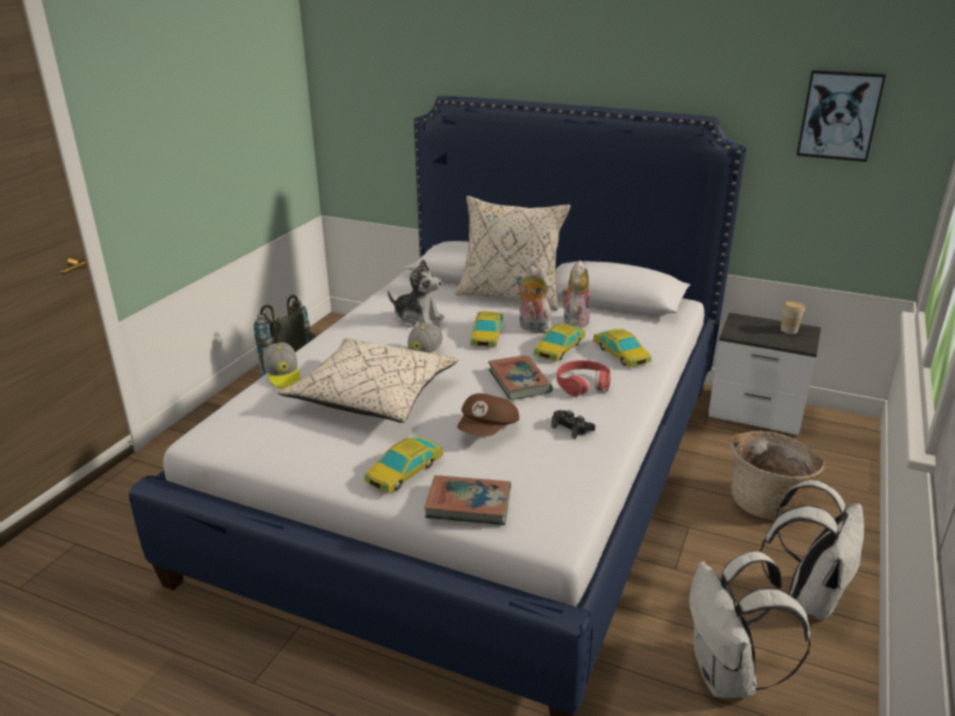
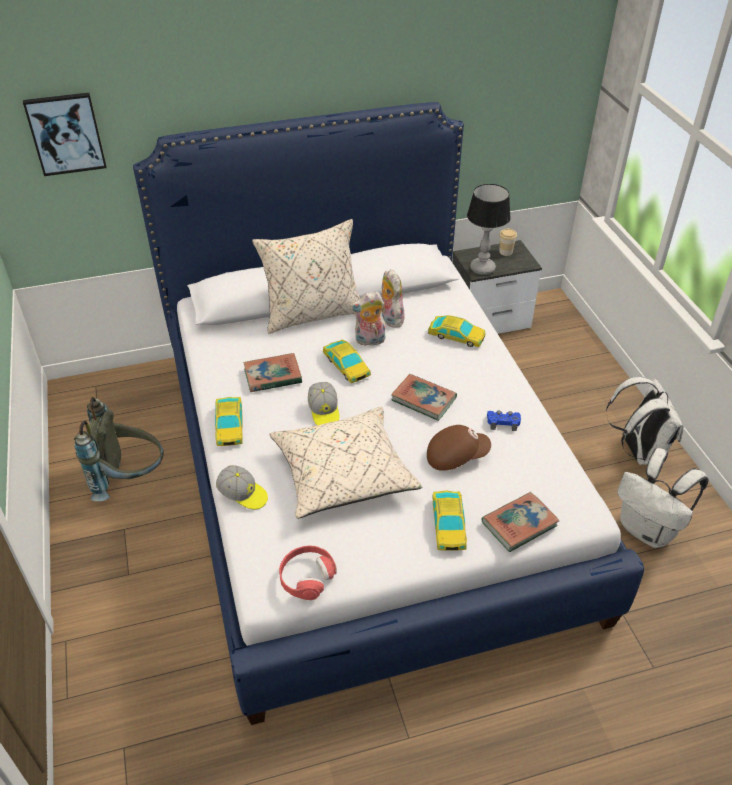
camera: 40 degrees left, 15 degrees up
(418, 319) = (273, 376): plush toy -> book
(488, 430) = (456, 456): brown cap -> brown cap turned 90 degrees counterclockwise
(559, 348) = (411, 352): toy car -> toy car (229, 425)
(572, 428) = (503, 422): black game controller -> blue game controller
(583, 384) = (465, 379): red headphones -> red headphones (307, 576)
(744, 333) = (483, 268): none -> table lamp
(767, 502) = (560, 393): basket -> none
(839, 115) = (523, 78): picture -> picture (66, 133)

